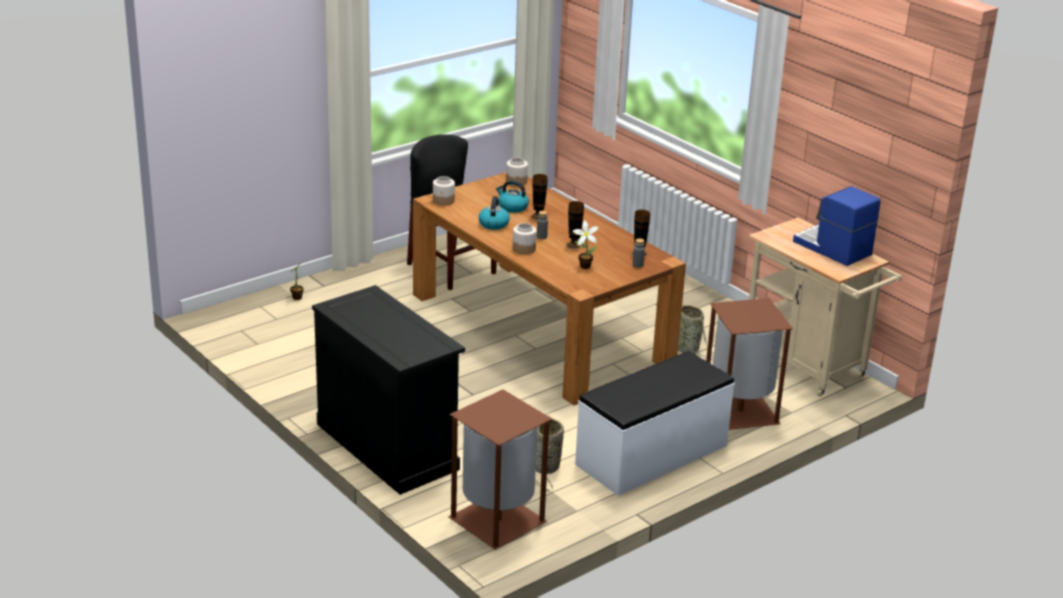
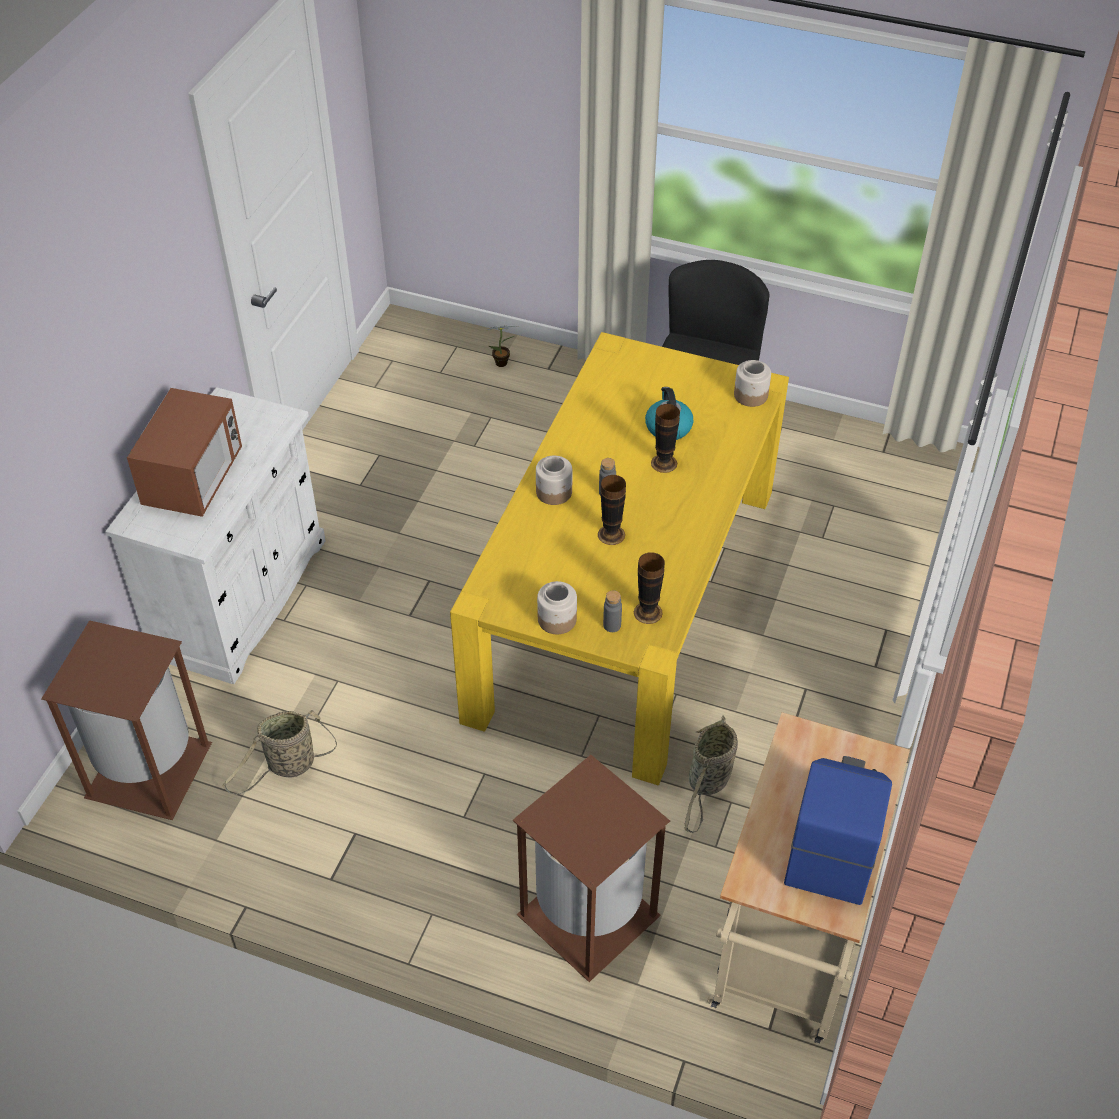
camera: 60 degrees right, 20 degrees up
(387, 446) = (240, 597): black cabinet -> white cabinet
(390, 332) = (194, 480): none -> microwave
(443, 201) = (621, 359): jar -> jar (556, 620)
(493, 224) = (600, 432): kettle -> none
(540, 328) = (625, 601): brown dining table -> yellow dining table
(583, 266) = (556, 571): potted plant -> none
(652, 455) = (397, 863): white bench -> none

